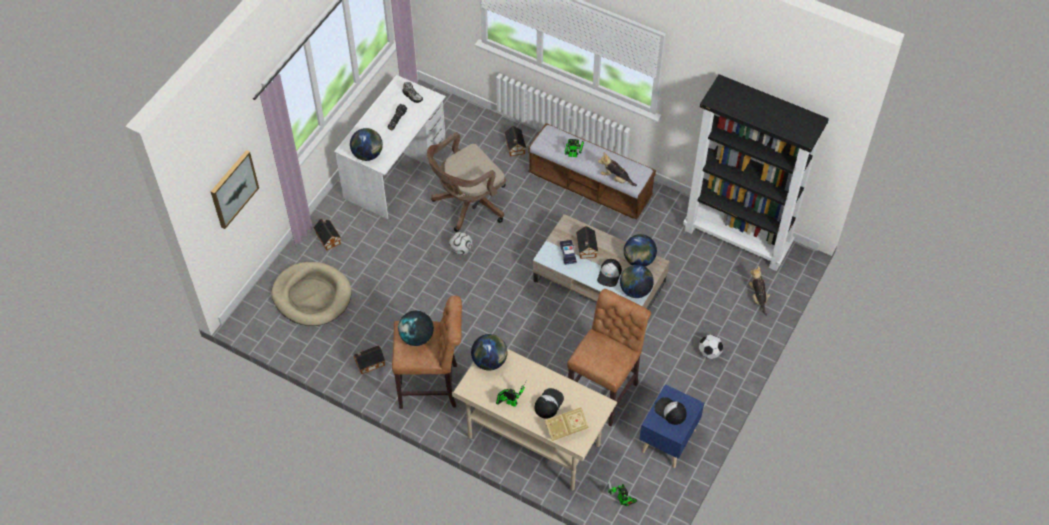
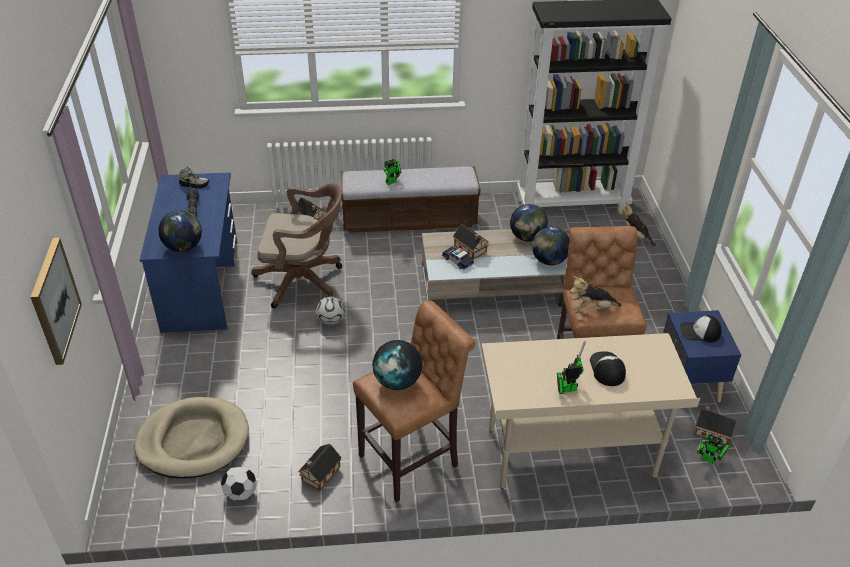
camera: 35 degrees left, 15 degrees down
(328, 238) = (169, 376): toy house -> toy house (711, 431)
(395, 170) = (201, 285): white desk -> blue desk
(467, 204) = (304, 281): brown office chair -> brown office chair turned 105 degrees counterclockwise
(489, 361) = (504, 362): globe -> none
(565, 428) = (649, 383): book -> none
(609, 274) = (513, 259): cap -> none
(616, 178) = (448, 183): plush toy -> plush toy (591, 308)
(709, 352) = (643, 294): football -> football (241, 494)

